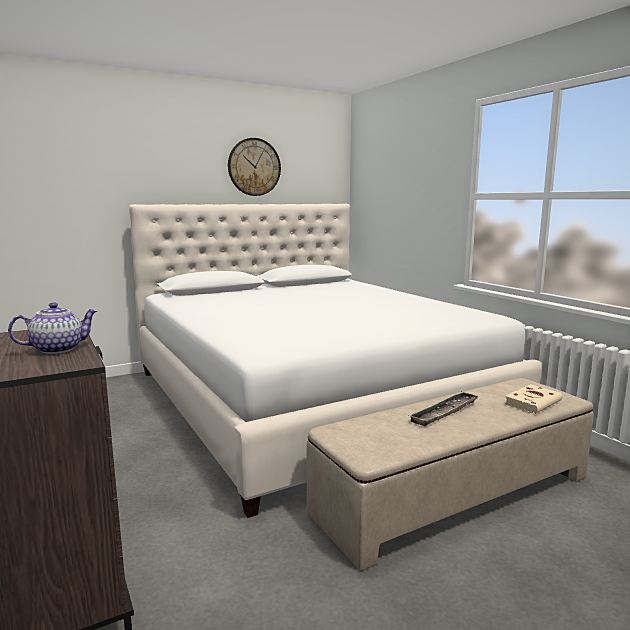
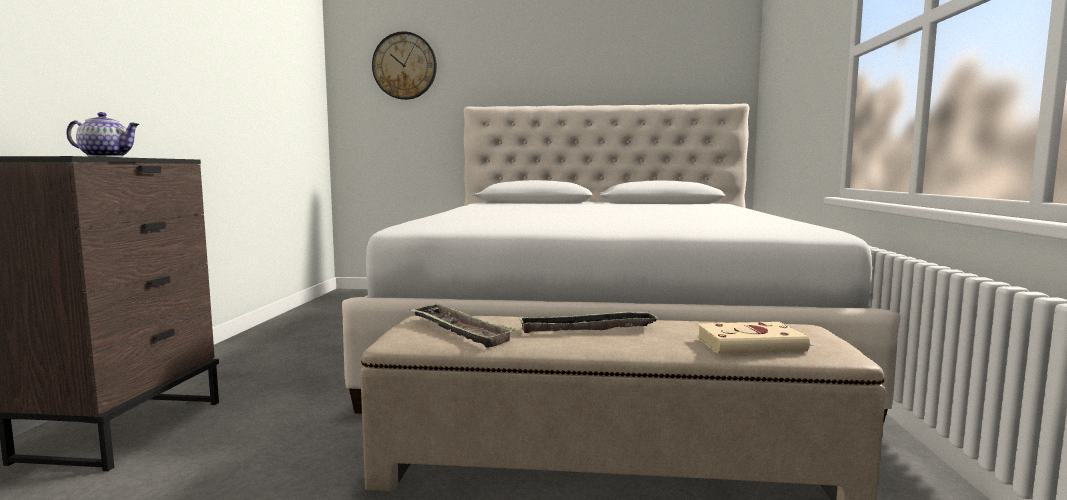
camera: 35 degrees right, 5 degrees down
(254, 167) = (616, 62): wall clock -> wall clock (404, 66)
(384, 435) = (459, 331): none -> tray

